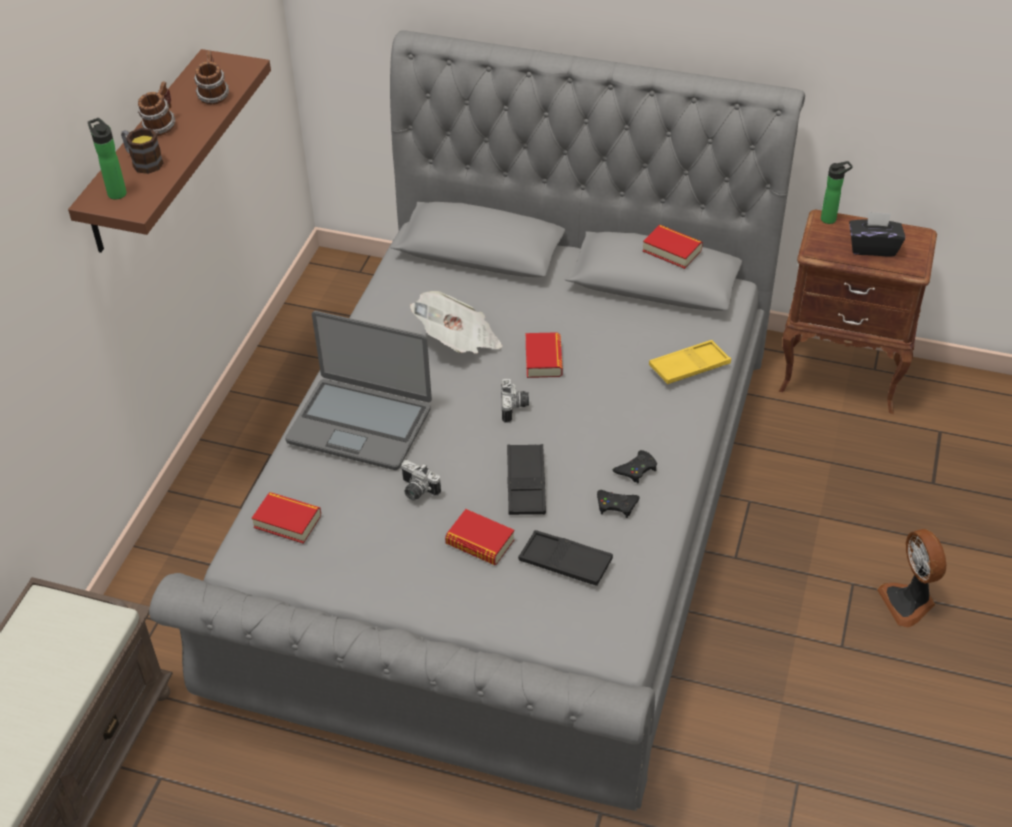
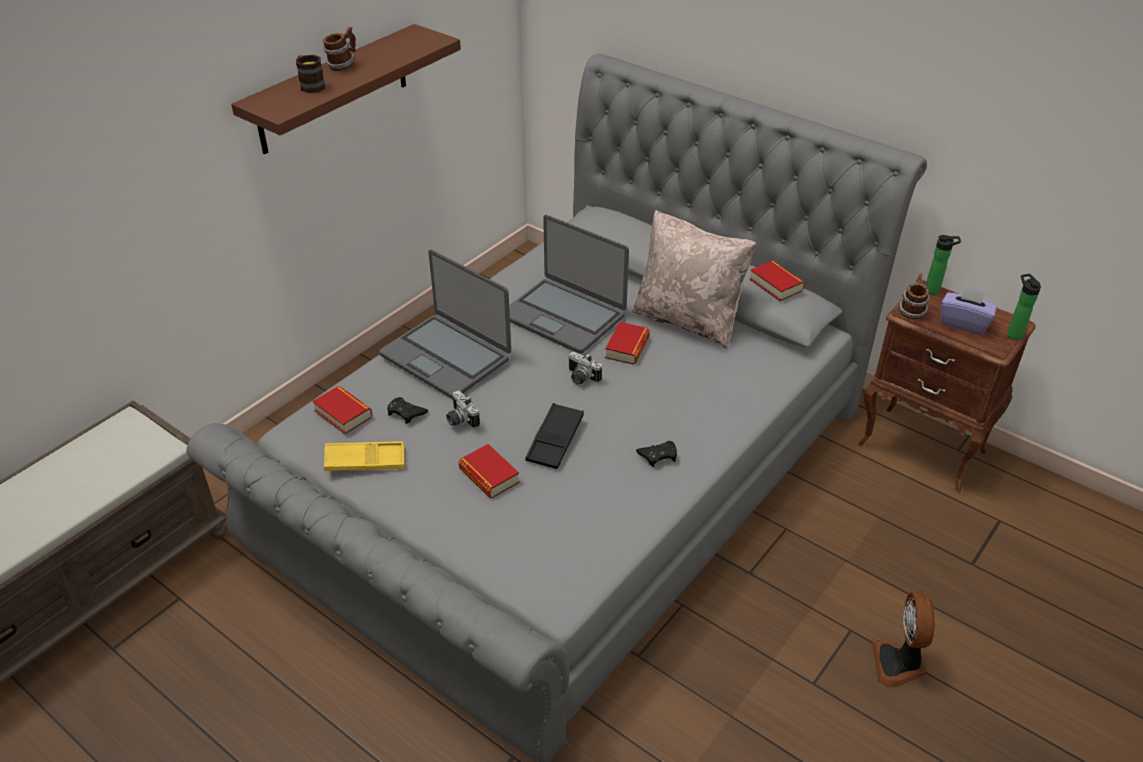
camera: 20 degrees right, 5 degrees down
(115, 192) = (274, 100): bottle -> bottle (1013, 334)
(213, 96) = (398, 54): mug -> mug (911, 311)
(458, 341) = (564, 316): newspaper -> laptop
(515, 408) = (580, 378): camera -> camera turned 105 degrees clockwise
(565, 562) = (552, 514): black tray -> none
(589, 310) = (688, 320): none -> beige pillow
(616, 505) = (623, 480): black game controller -> black game controller (406, 413)
(689, 367) = (752, 385): yellow tray -> yellow tray (365, 461)
(873, 247) = (964, 322): black tissue box -> purple tissue box

